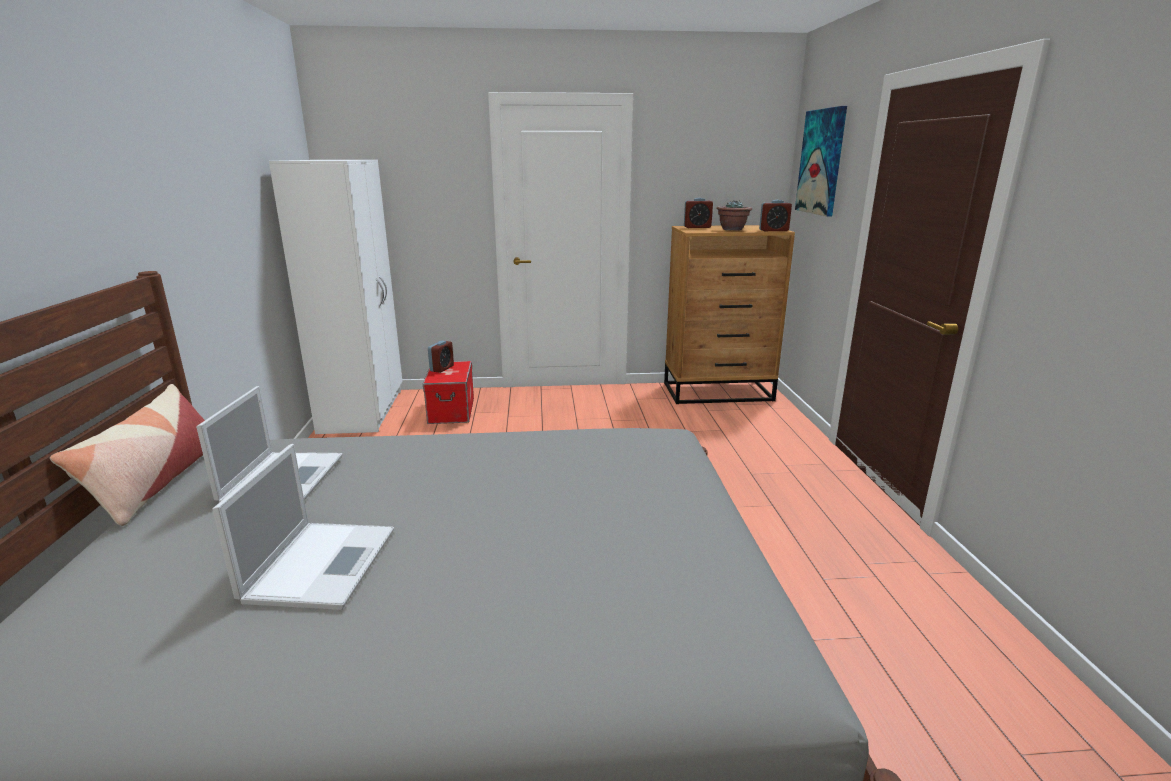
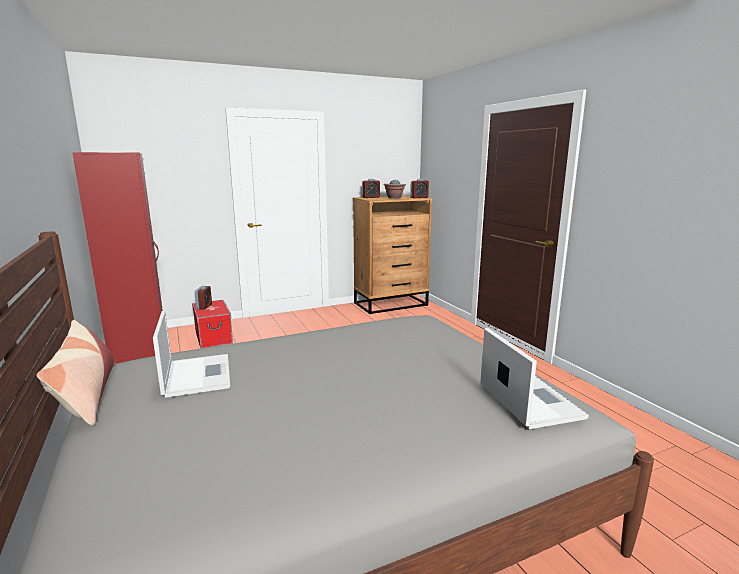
camera: 20 degrees left, 5 degrees down
(322, 562) = (284, 414): laptop -> laptop (528, 401)
(364, 410) = (140, 346): white wardrobe -> red wardrobe
(821, 162) = (444, 155): picture -> none

